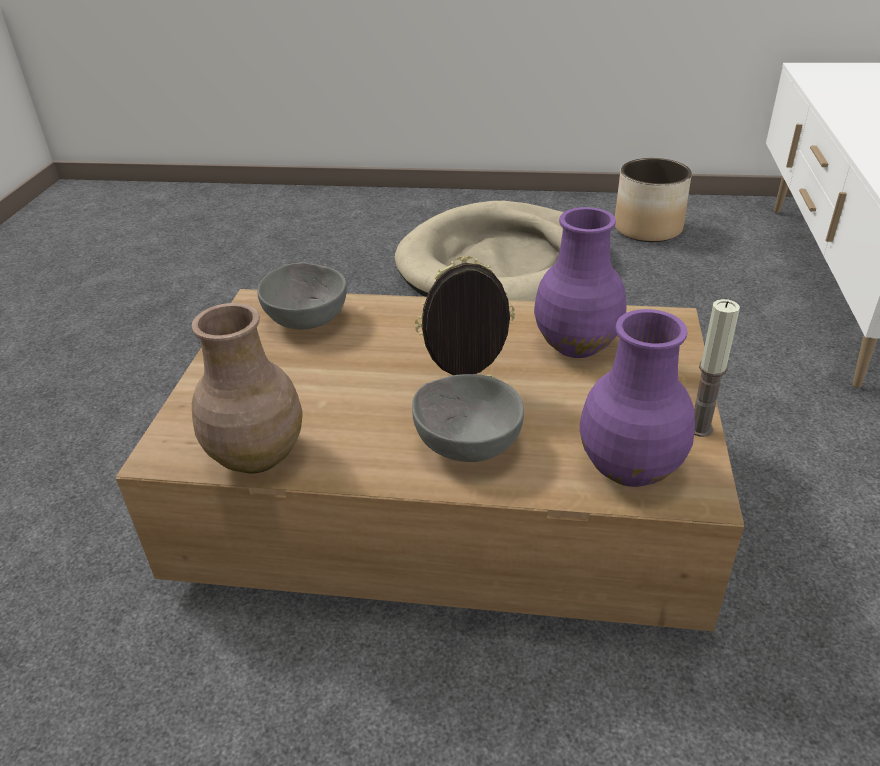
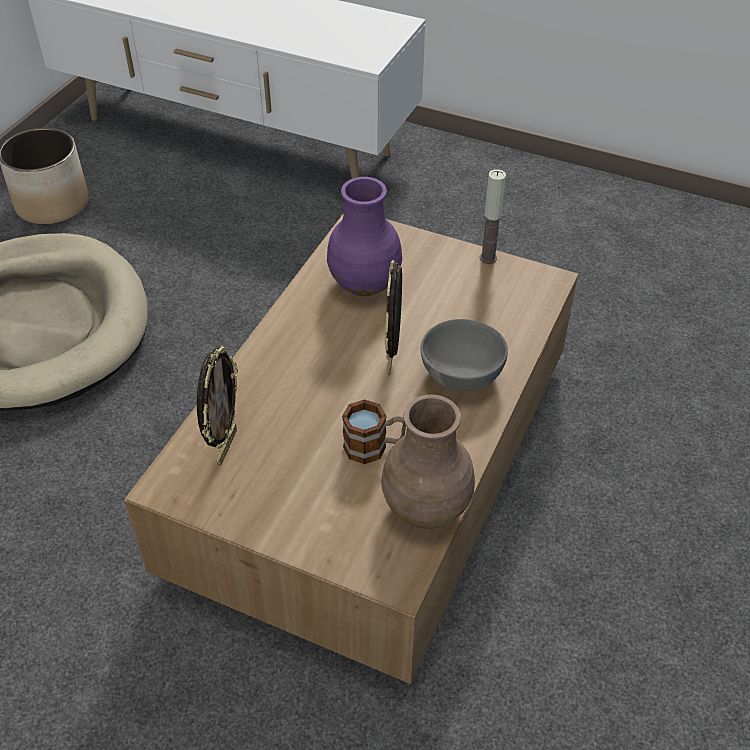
camera: 75 degrees left, 10 degrees up
(308, 319) = (225, 446): grey bowl -> picture frame
(333, 403) = (374, 447): none -> mug
(629, 466) = (513, 302): purple vase -> none

